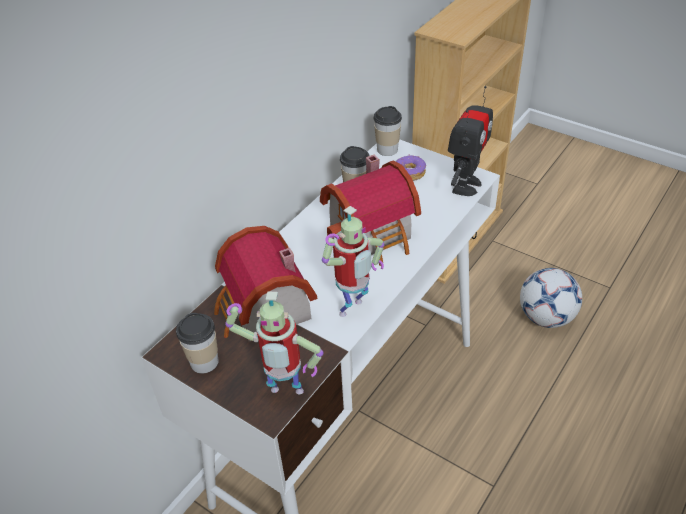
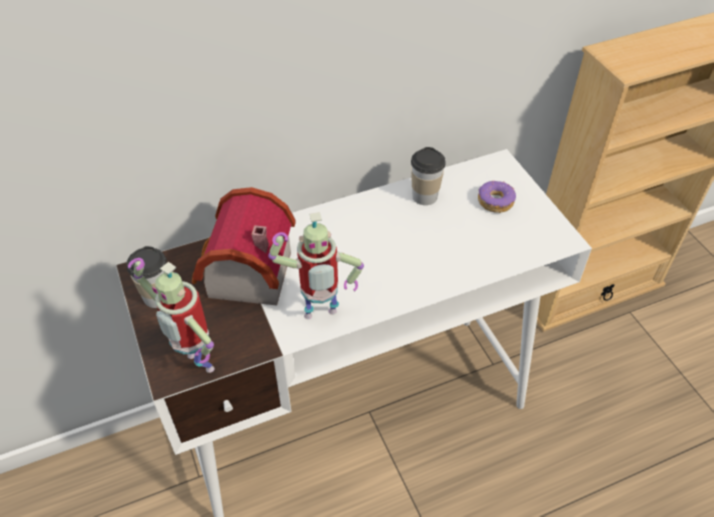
camera: 30 degrees right, 5 degrees up
(374, 234) = (405, 250): toy house -> none
(387, 150) = (493, 166): cup -> none
(465, 185) = (542, 242): toy robot -> none
(546, 317) = (627, 424): football -> none

